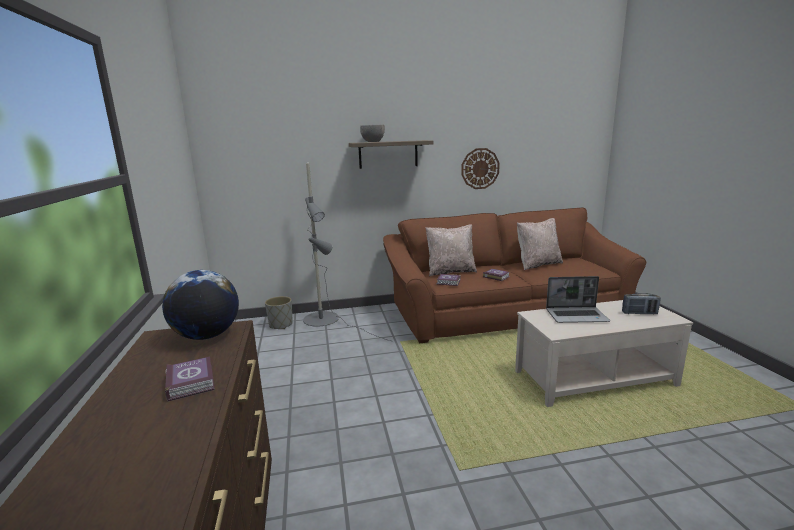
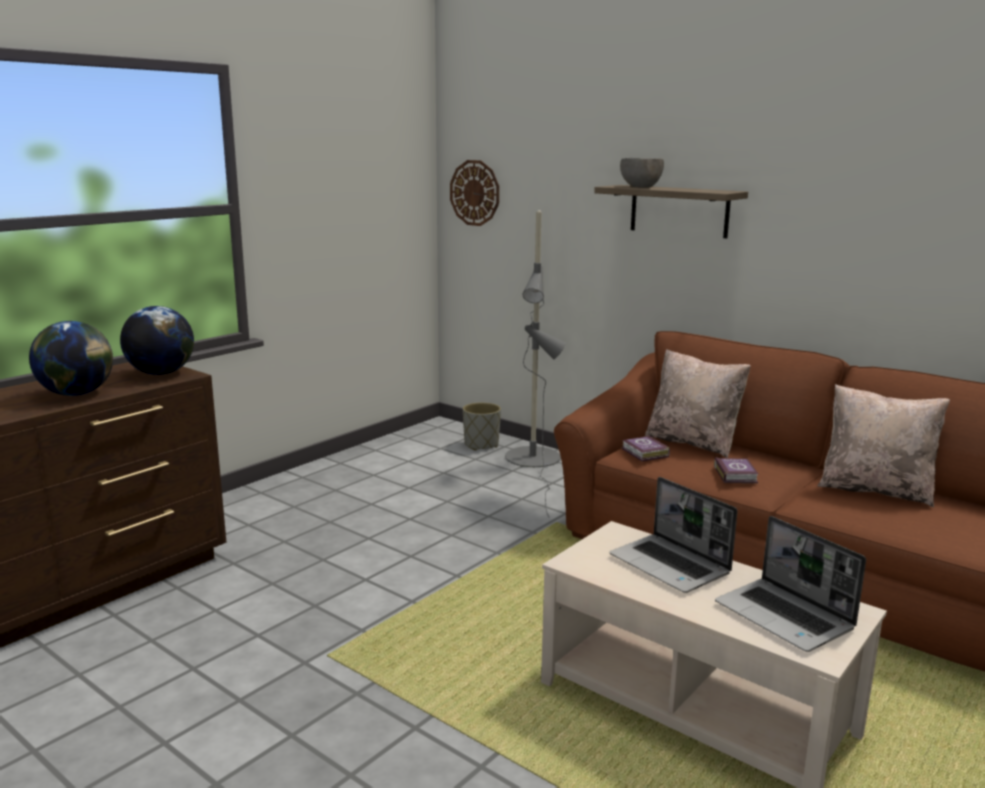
camera: 50 degrees right, 0 degrees up
(192, 381) = (77, 394): book -> globe
(480, 168) = (856, 261): wall clock -> wall clock (475, 193)
(639, 313) = (785, 617): radio -> laptop

